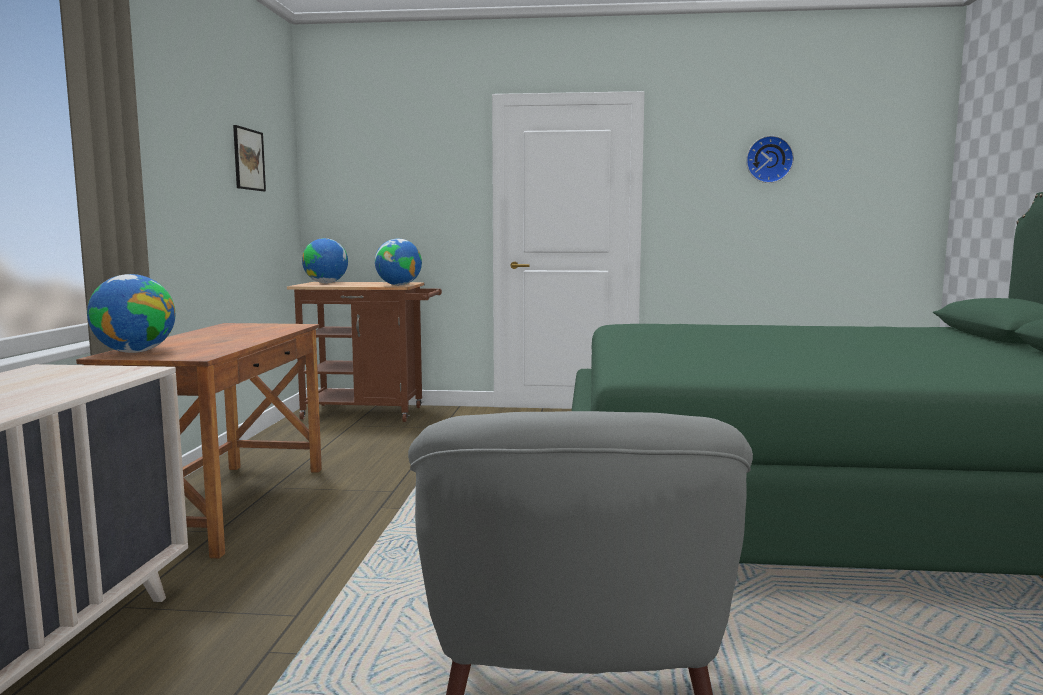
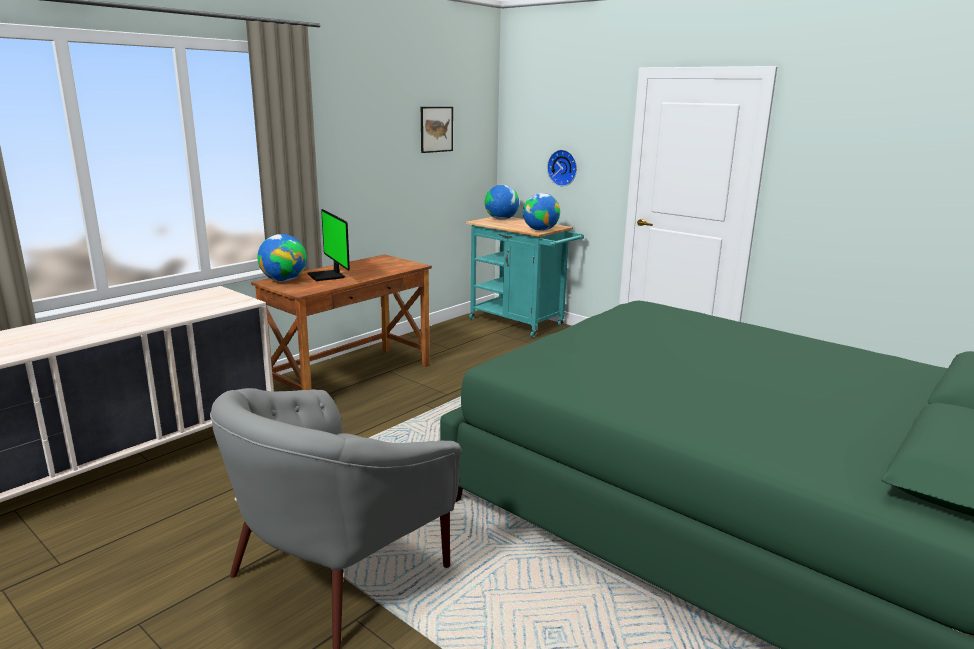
camera: 35 degrees right, 10 degrees up
(197, 342) = (328, 276): none -> monitor
(371, 413) = (521, 323): brown cart -> turquoise cart
(769, 159) = (903, 143): wall clock -> wall clock (563, 167)

